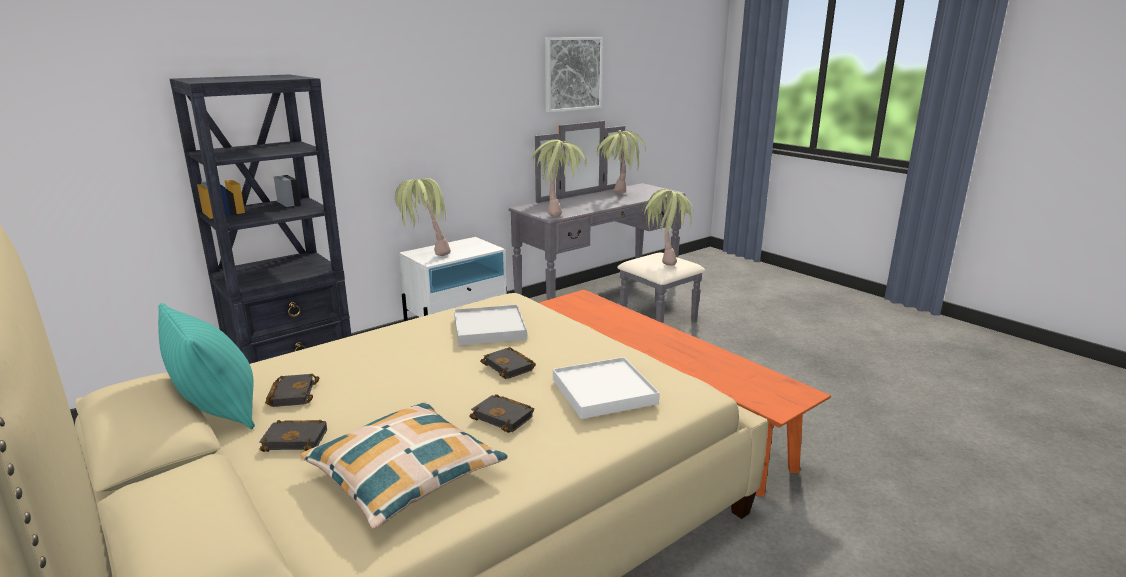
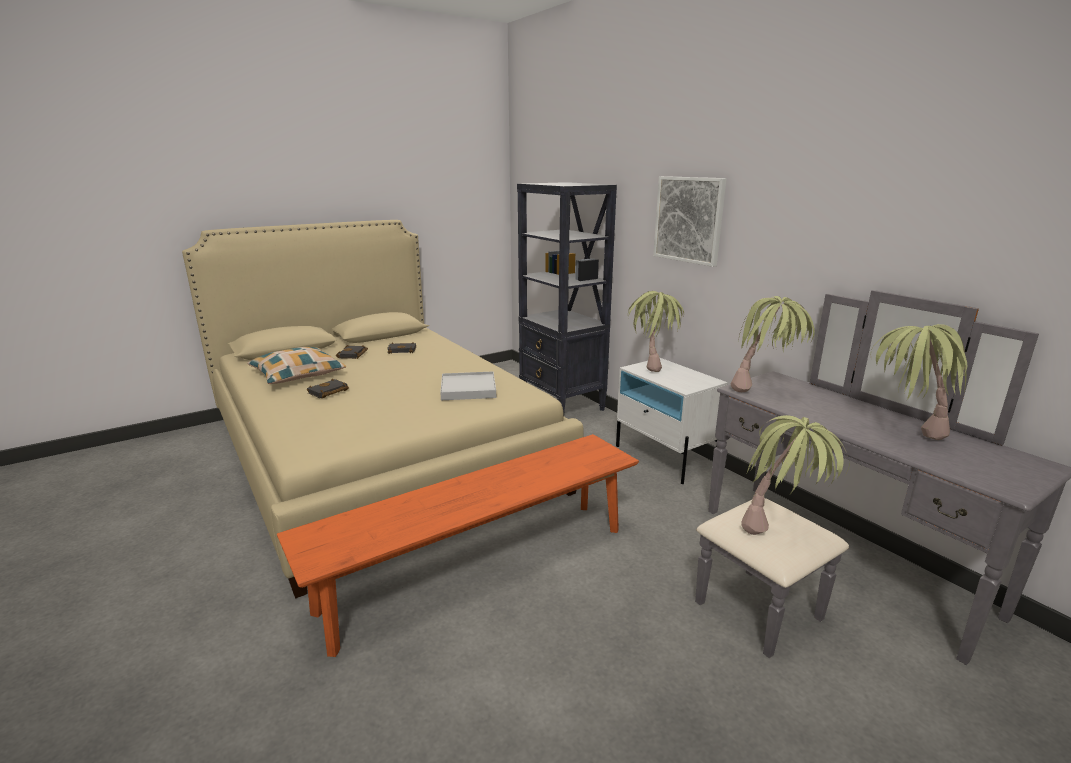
camera: 95 degrees right, 0 degrees up
(218, 411) = (395, 340): turquoise pillow -> none
(510, 367) = (395, 394): black book -> none
(572, 74) = (933, 216): picture -> picture (689, 219)
(604, 391) = (330, 418): white tray -> none

